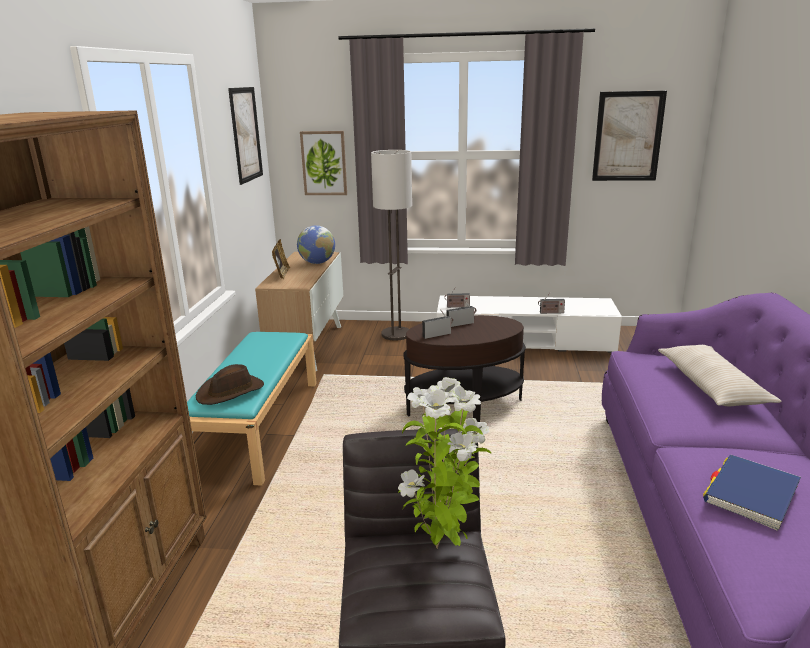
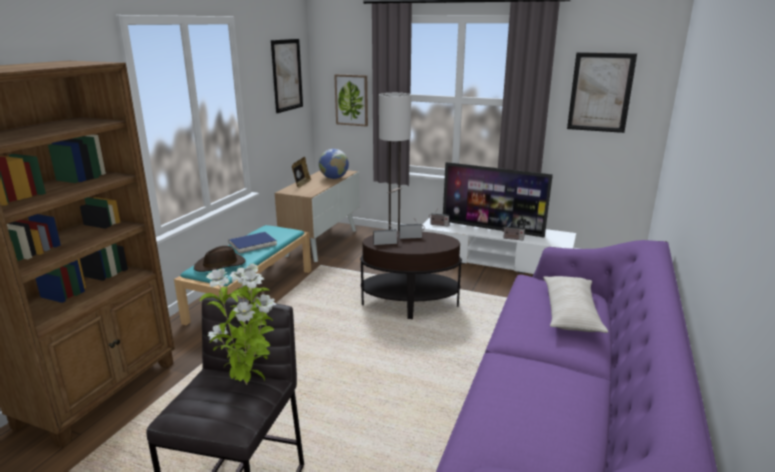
camera: 15 degrees right, 0 degrees up
(520, 304) = (492, 228): none -> television
(751, 494) = (520, 396): blue book -> blue book (252, 244)

